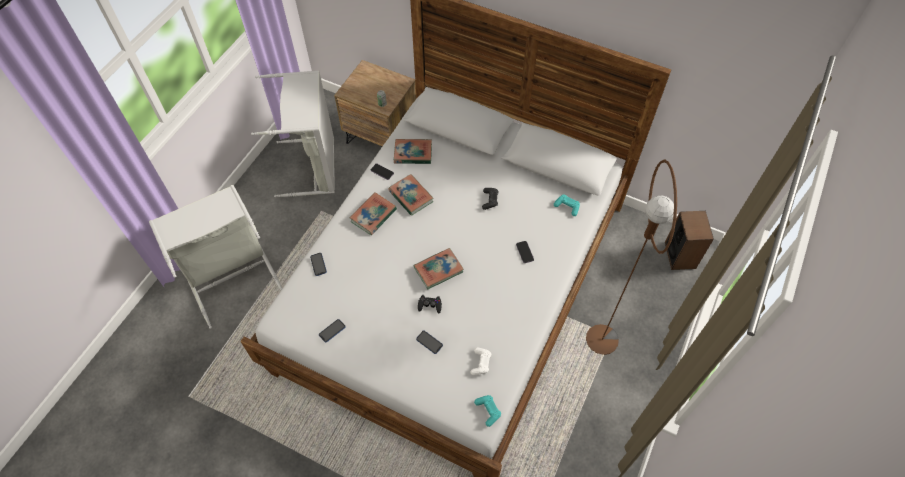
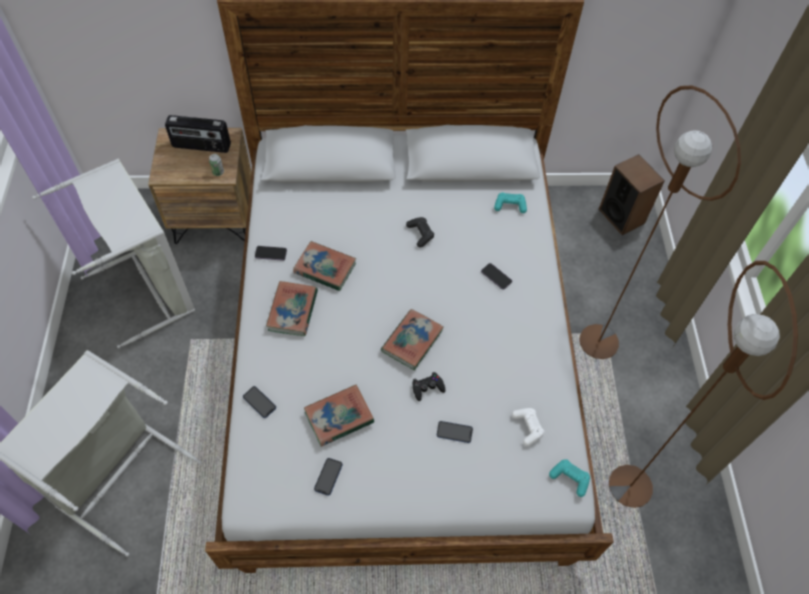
camera: 30 degrees left, 0 degrees up
(381, 82) = (201, 146): none -> radio
(413, 153) = (295, 216): book -> book (339, 417)
(560, 451) = (630, 485): none -> brown floor lamp

